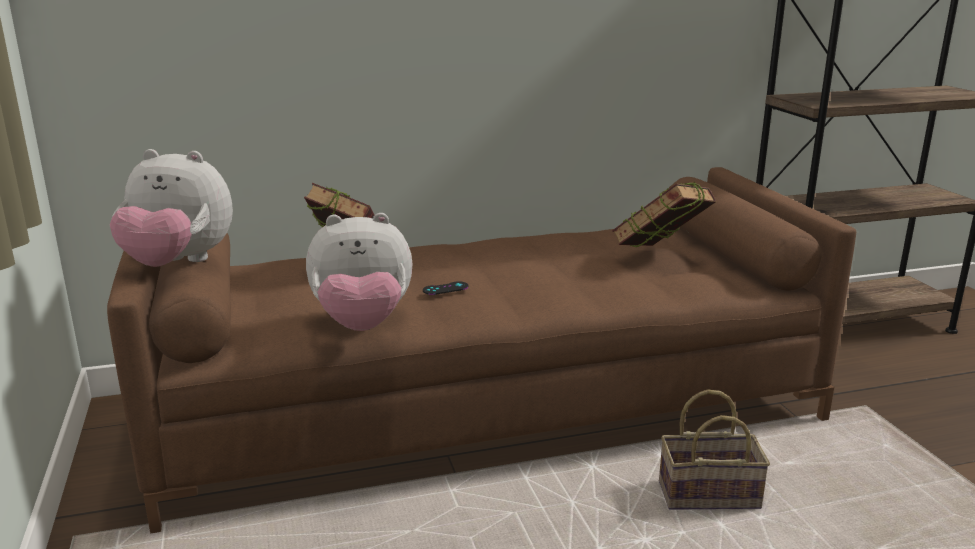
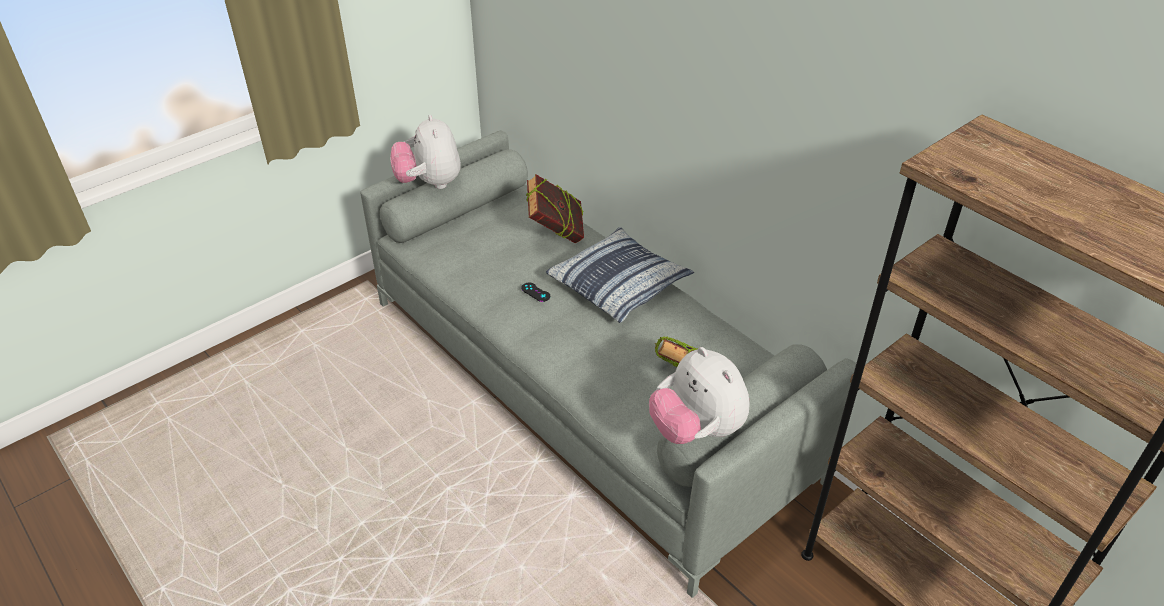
camera: 65 degrees right, 20 degrees up
(362, 325) = (462, 279): plush toy -> plush toy (696, 430)
(477, 253) = (619, 284): none -> pillow
(488, 407) = (583, 385): brown sofa -> grey sofa
(710, 494) = (538, 535): basket -> none

